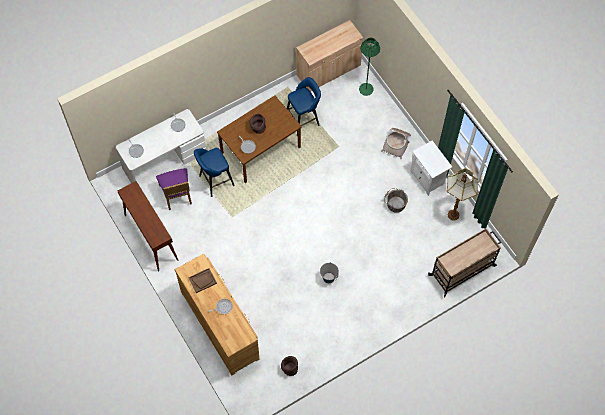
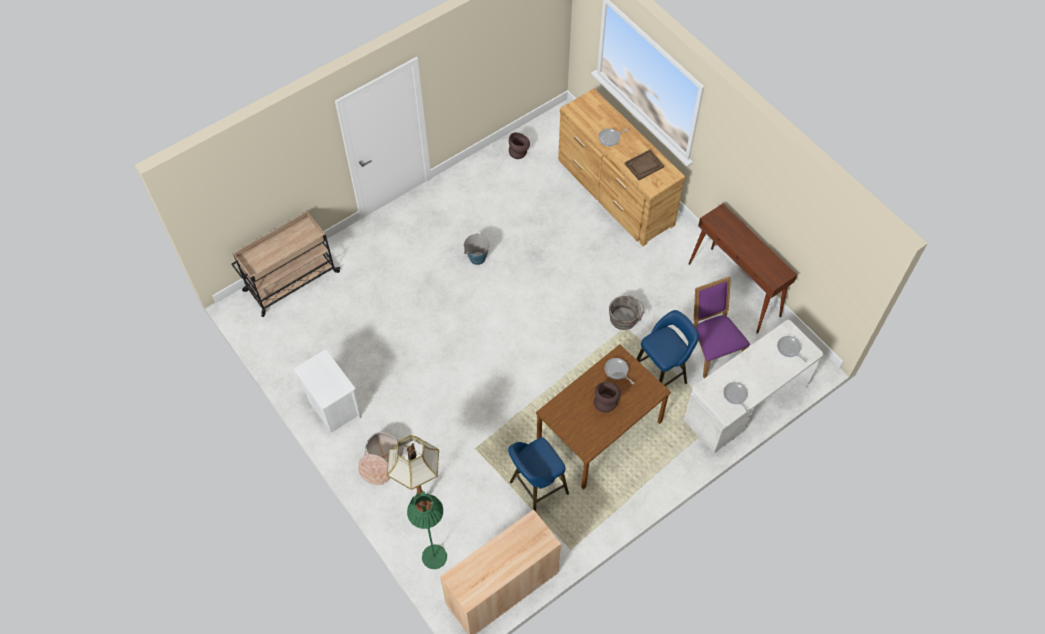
camera: 175 degrees right, 5 degrees down
(395, 203) = (385, 366): grey bucket -> grey bucket (625, 319)
(454, 215) = (297, 356): floor lamp -> floor lamp (421, 504)

